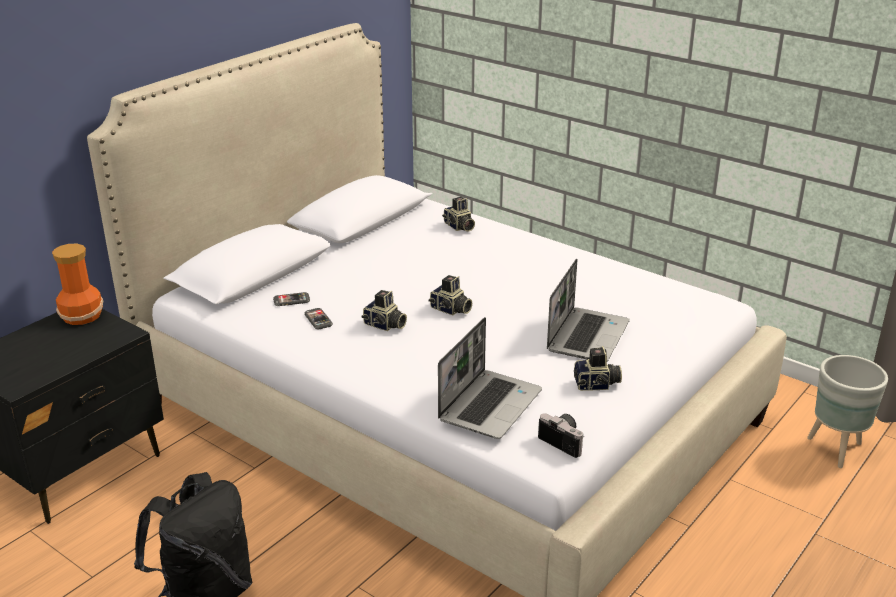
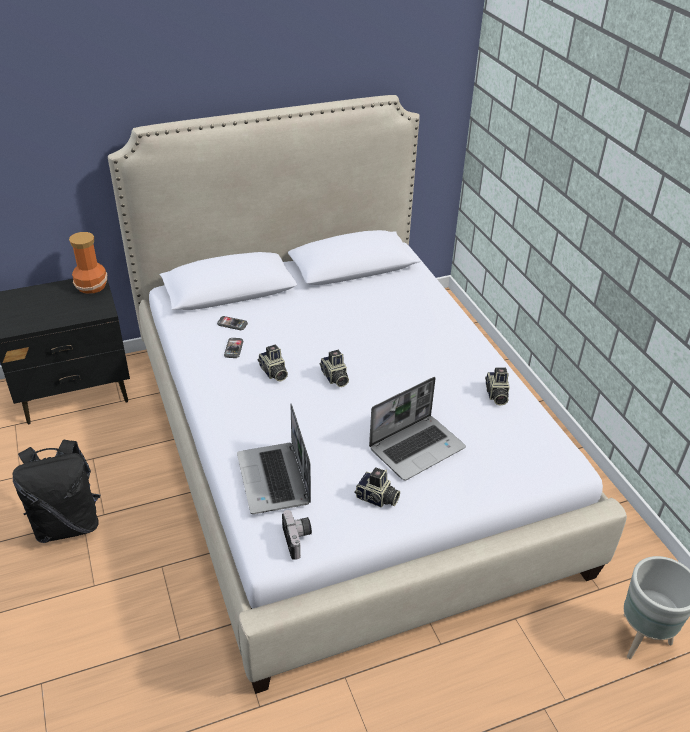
camera: 30 degrees right, 10 degrees up
(459, 227) = (419, 300): camera -> camera (496, 395)
(489, 405) = (275, 480): laptop -> laptop turned 105 degrees clockwise

